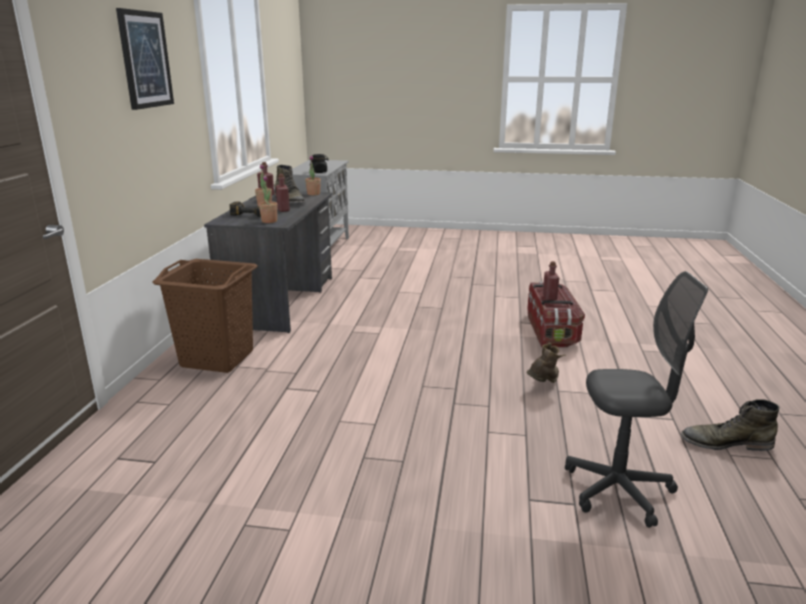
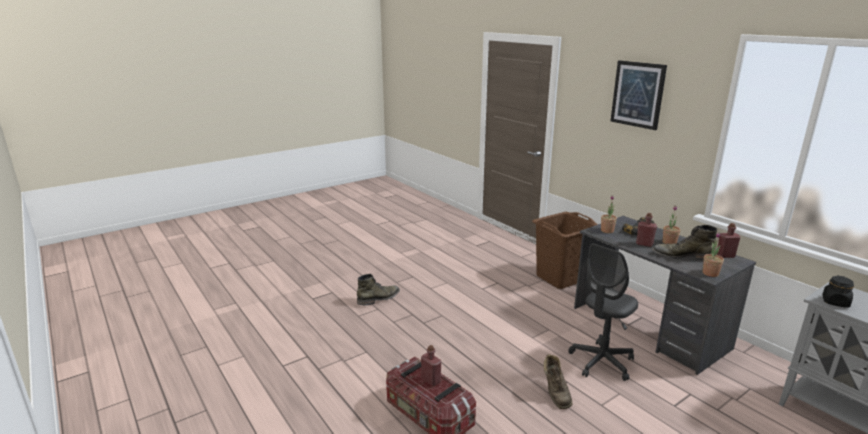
camera: 135 degrees right, 0 degrees up
(544, 384) = (379, 352): brown boot -> brown boot (555, 394)
(618, 490) = (297, 311): grey office chair -> grey office chair (601, 362)
(725, 443) = (246, 363): green boot -> green boot (379, 298)

